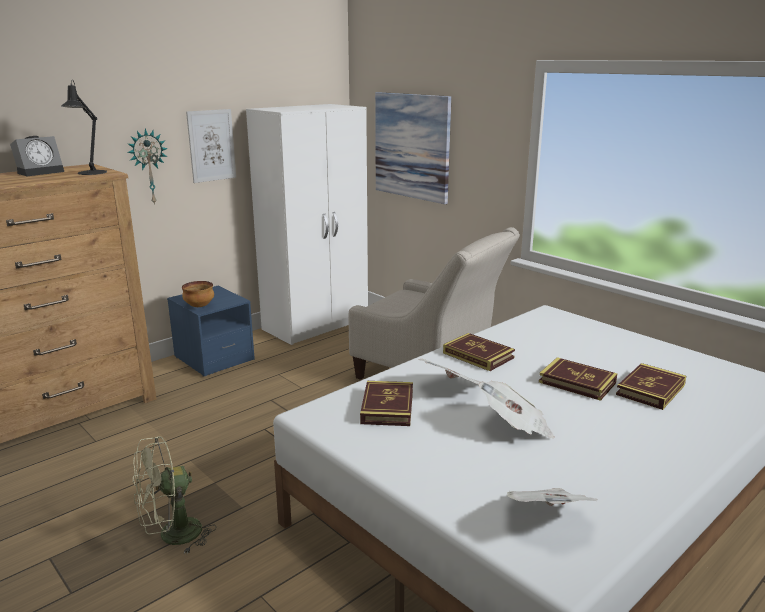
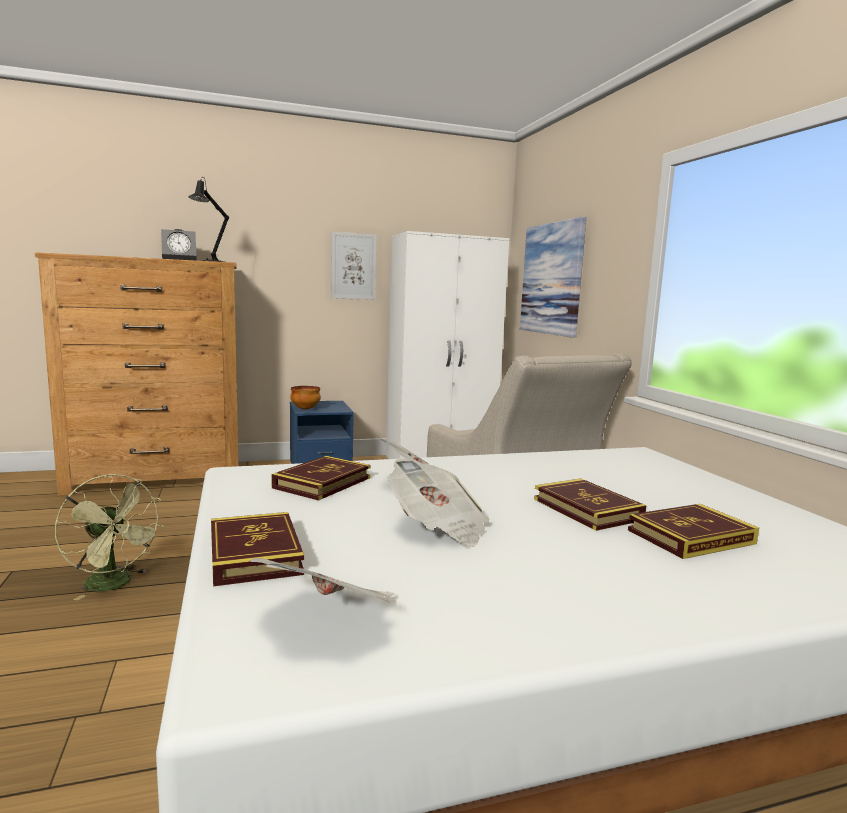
camera: 25 degrees right, 10 degrees down
(148, 167) = (288, 277): wall clock -> none
(172, 536) = (115, 584): green fan -> green fan turned 135 degrees counterclockwise
(478, 355) = (494, 467): book -> book (254, 554)

